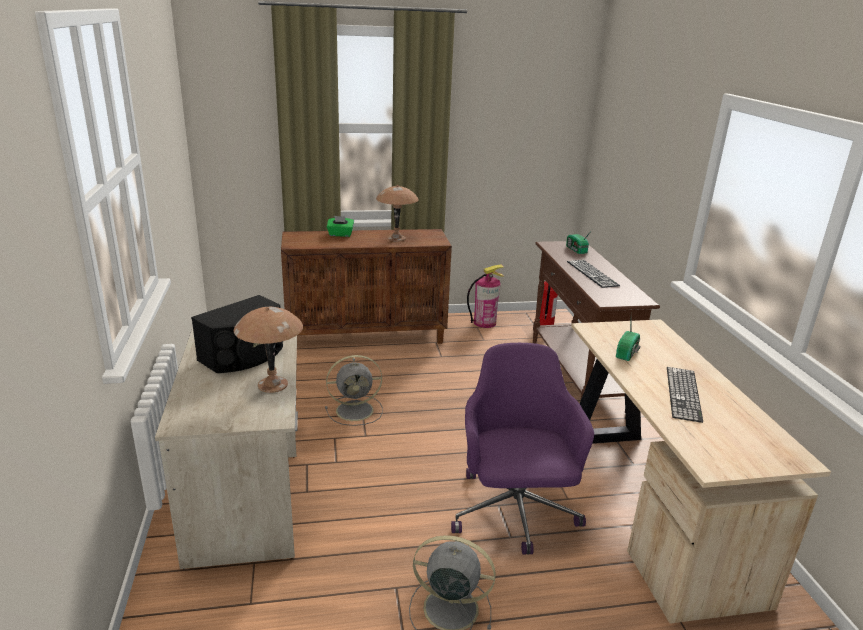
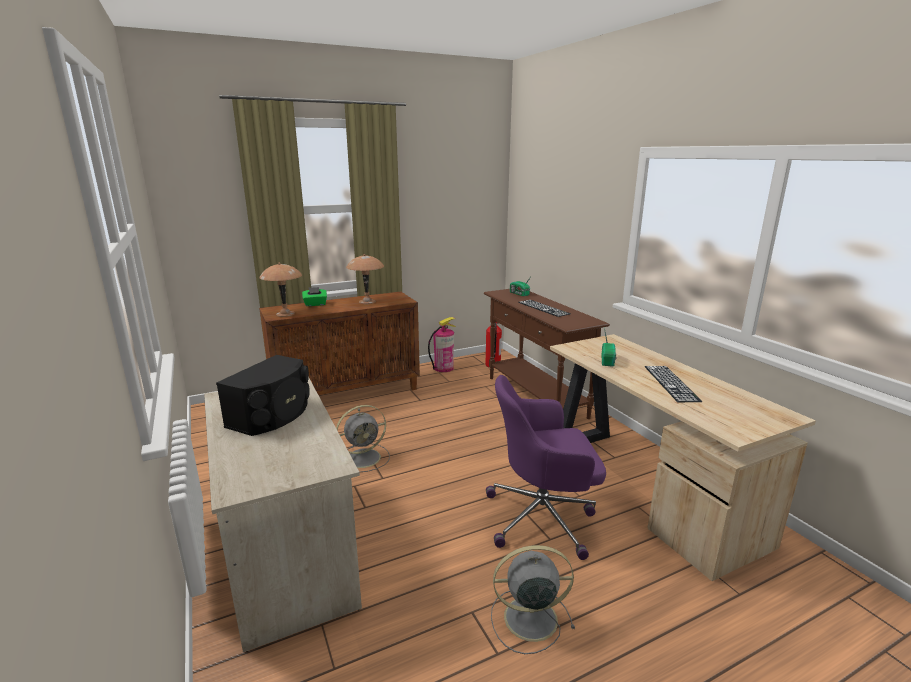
camera: 15 degrees left, 5 degrees down
(273, 384) = (316, 436): brown table lamp -> brown table lamp (285, 314)
(514, 513) = (543, 517): purple office chair -> purple office chair turned 75 degrees counterclockwise

